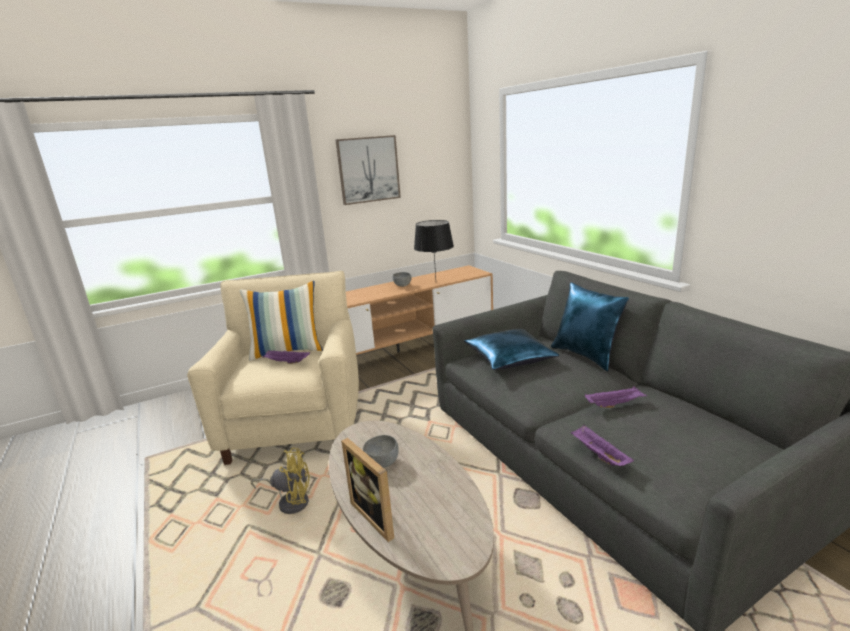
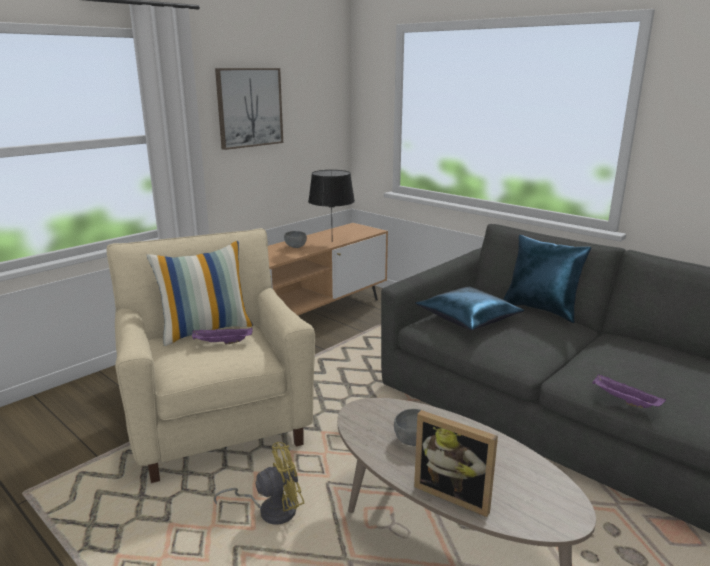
camera: 20 degrees left, 0 degrees up
(614, 404) = (603, 353): purple tray -> none

